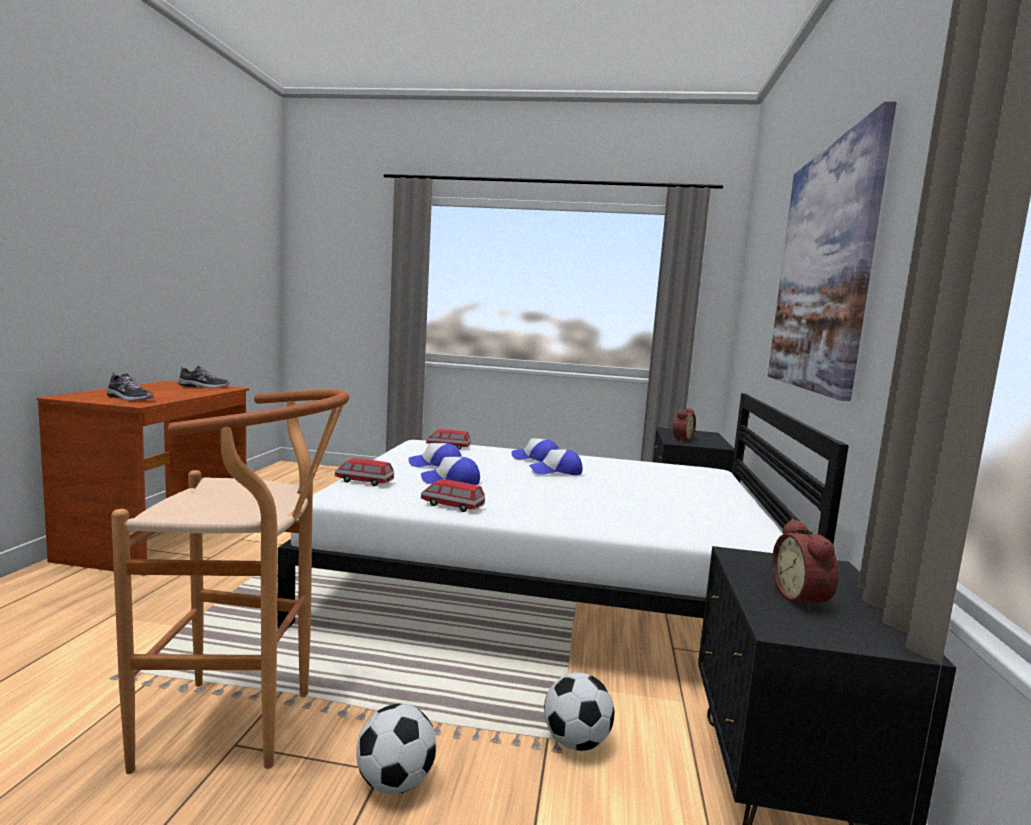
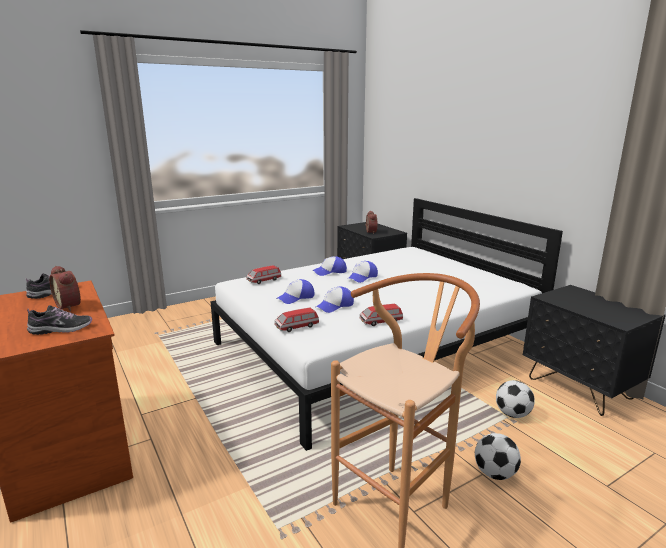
camera: 40 degrees left, 10 degrees up
(803, 598) = (598, 307): alarm clock -> alarm clock (70, 305)
(822, 269) = (497, 131): picture -> none

